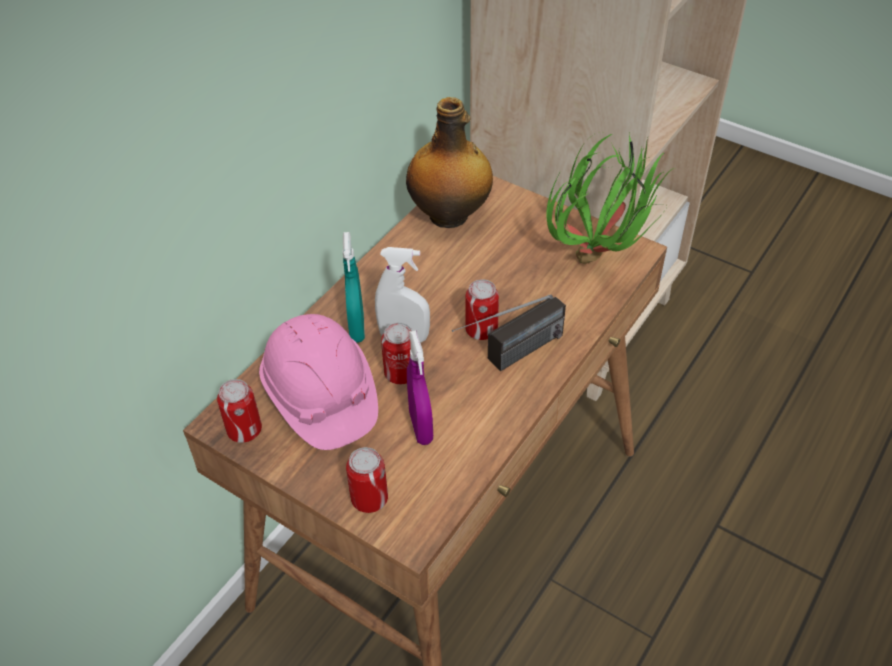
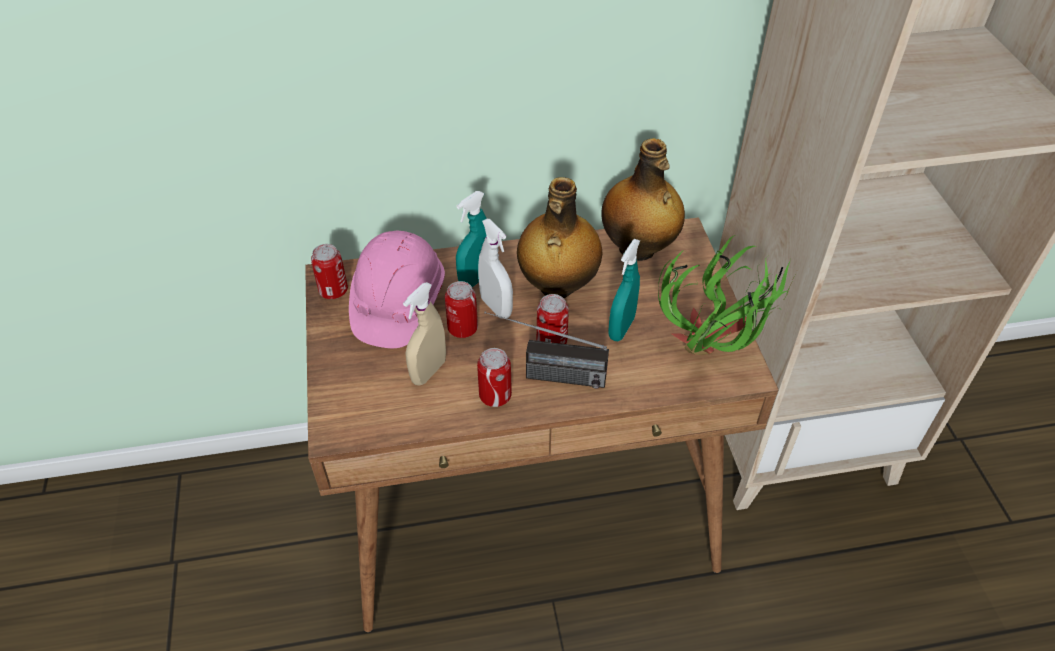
camera: 45 degrees right, 0 degrees up
(369, 499) = (342, 389): can -> can (495, 396)
(421, 427) = (428, 371): purple spray bottle -> beige spray bottle
(429, 287) = (557, 287): none -> bottle
(517, 282) = (621, 328): none -> turquoise spray bottle

